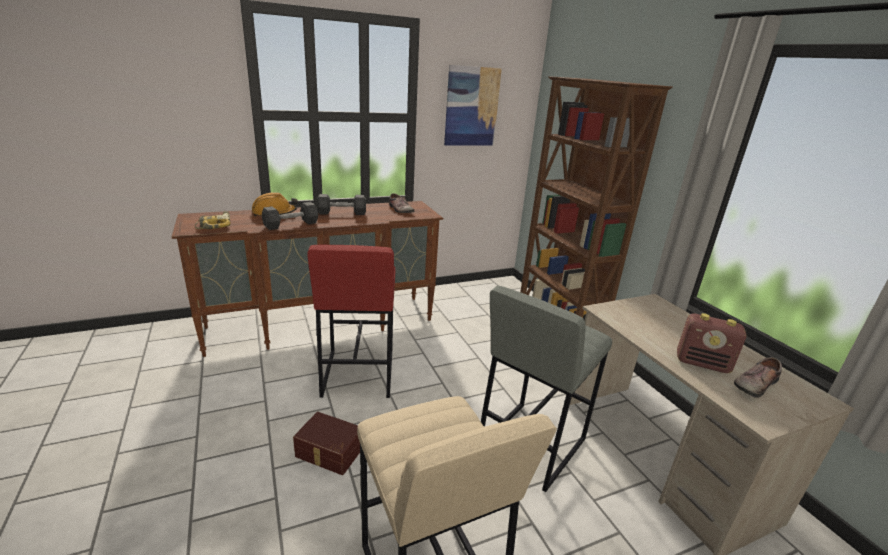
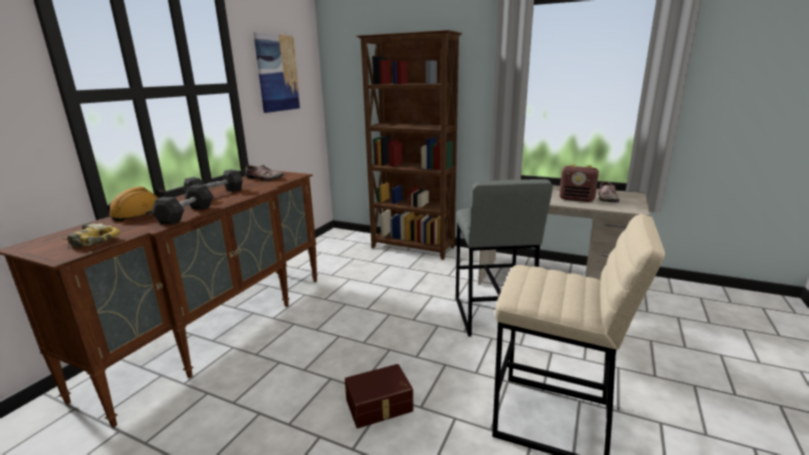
camera: 40 degrees left, 5 degrees down
(358, 375) = (317, 345): red stool -> none
(703, 363) = (577, 199): radio -> radio turned 45 degrees clockwise

